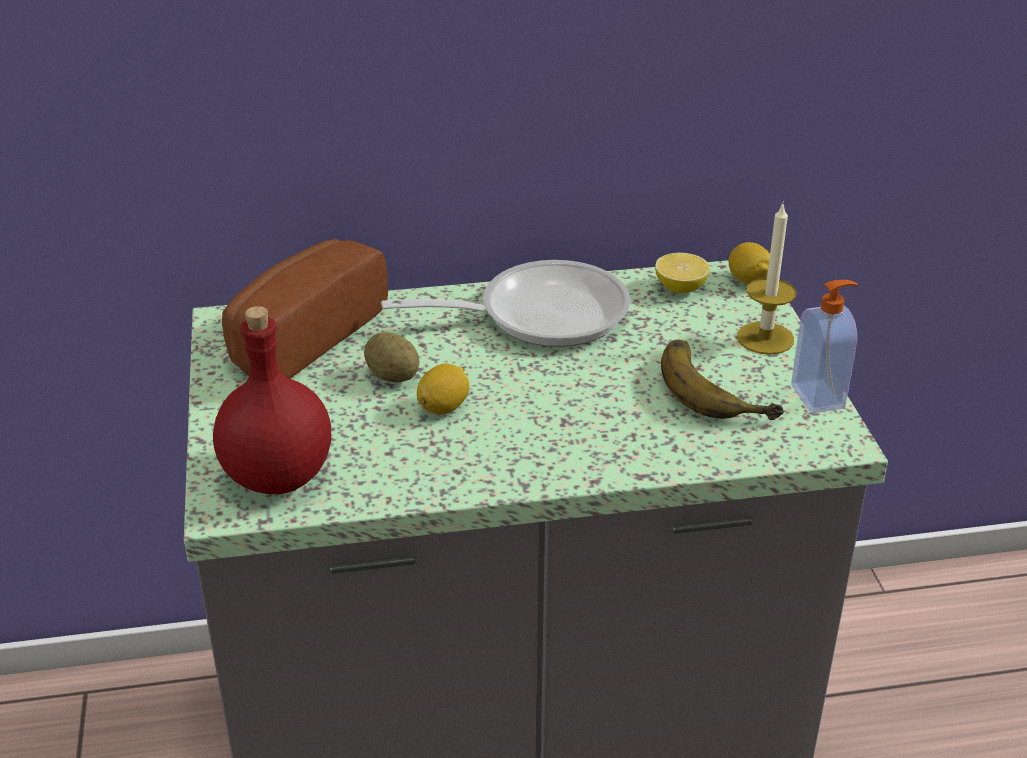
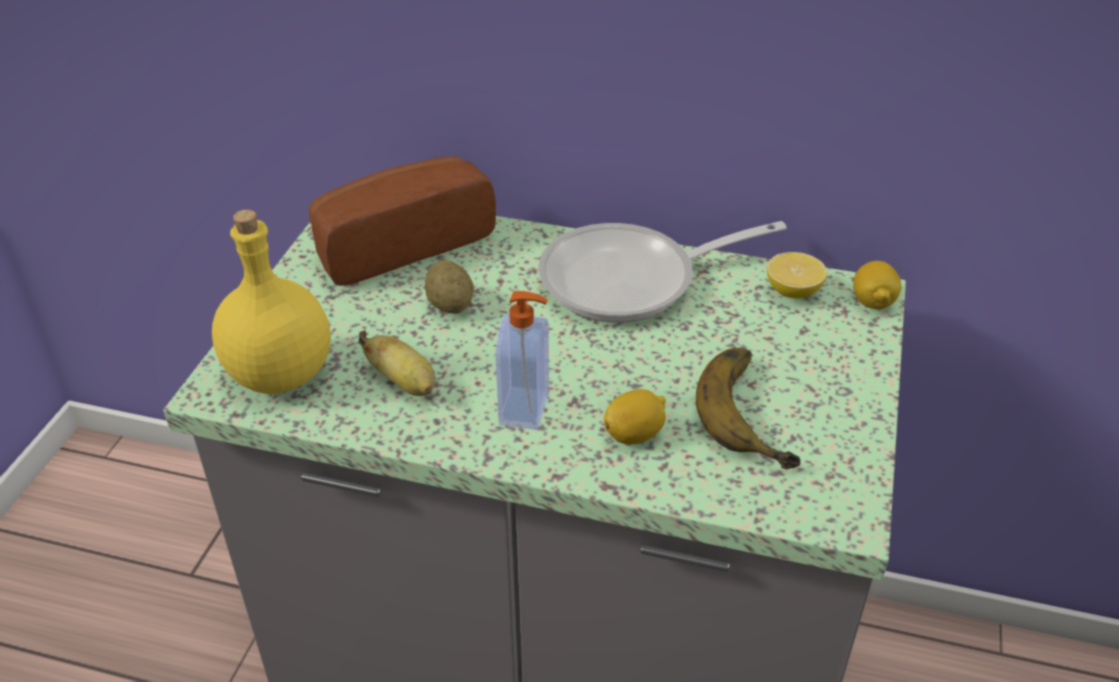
camera: 25 degrees right, 5 degrees up
(276, 477) = (278, 375): red bottle -> yellow bottle
(402, 450) = (404, 383): none -> banana
(443, 407) = (472, 350): lemon -> lemon (634, 434)
(539, 314) = (631, 280): frying pan -> frying pan turned 150 degrees clockwise
(765, 338) = (845, 372): candle -> none
(819, 396) = (860, 458): soap dispenser -> soap dispenser (526, 409)

